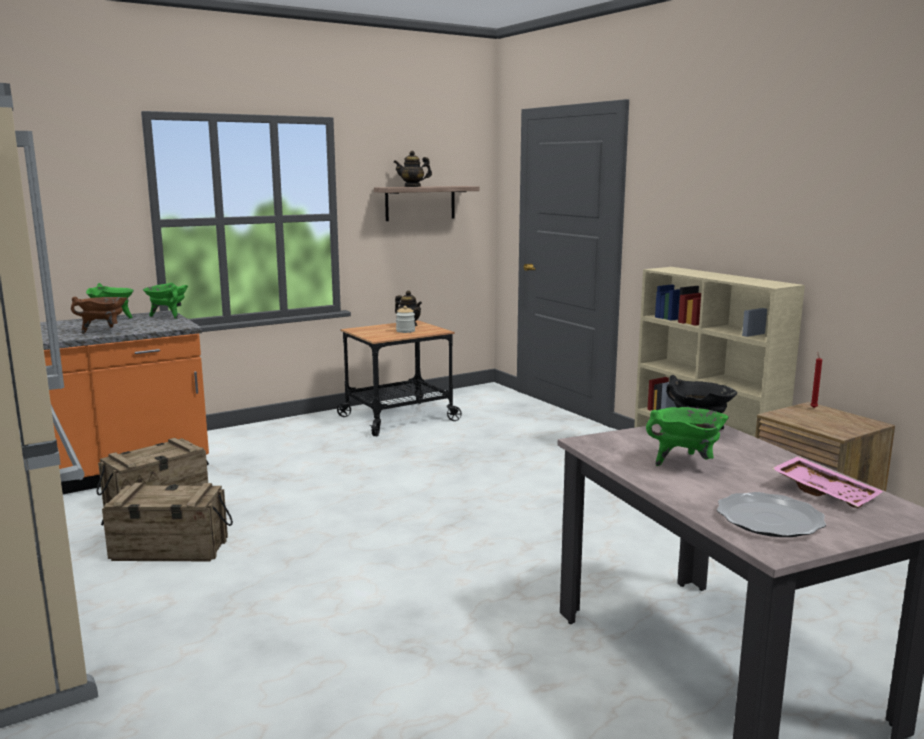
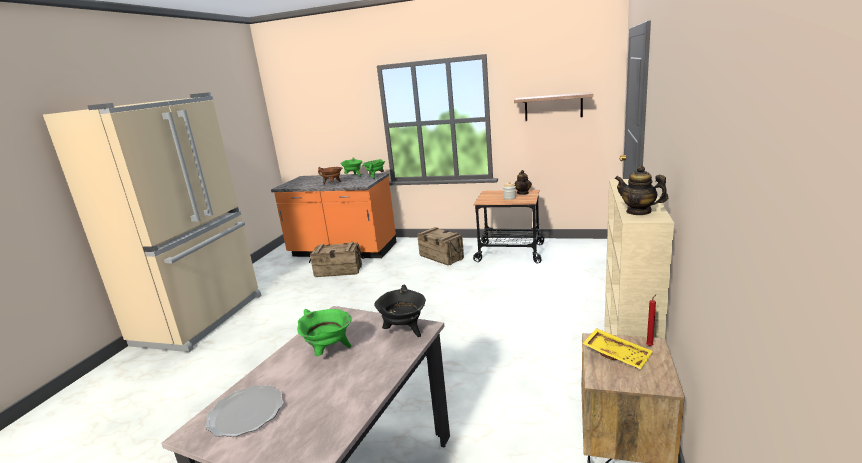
camera: 50 degrees right, 5 degrees up
(169, 550) = (302, 297): crate -> crate (441, 257)
(412, 186) = (540, 96): teapot -> teapot (638, 211)
(810, 418) = (617, 354): none -> yellow tray
(825, 492) = (321, 416): pink tray -> none

